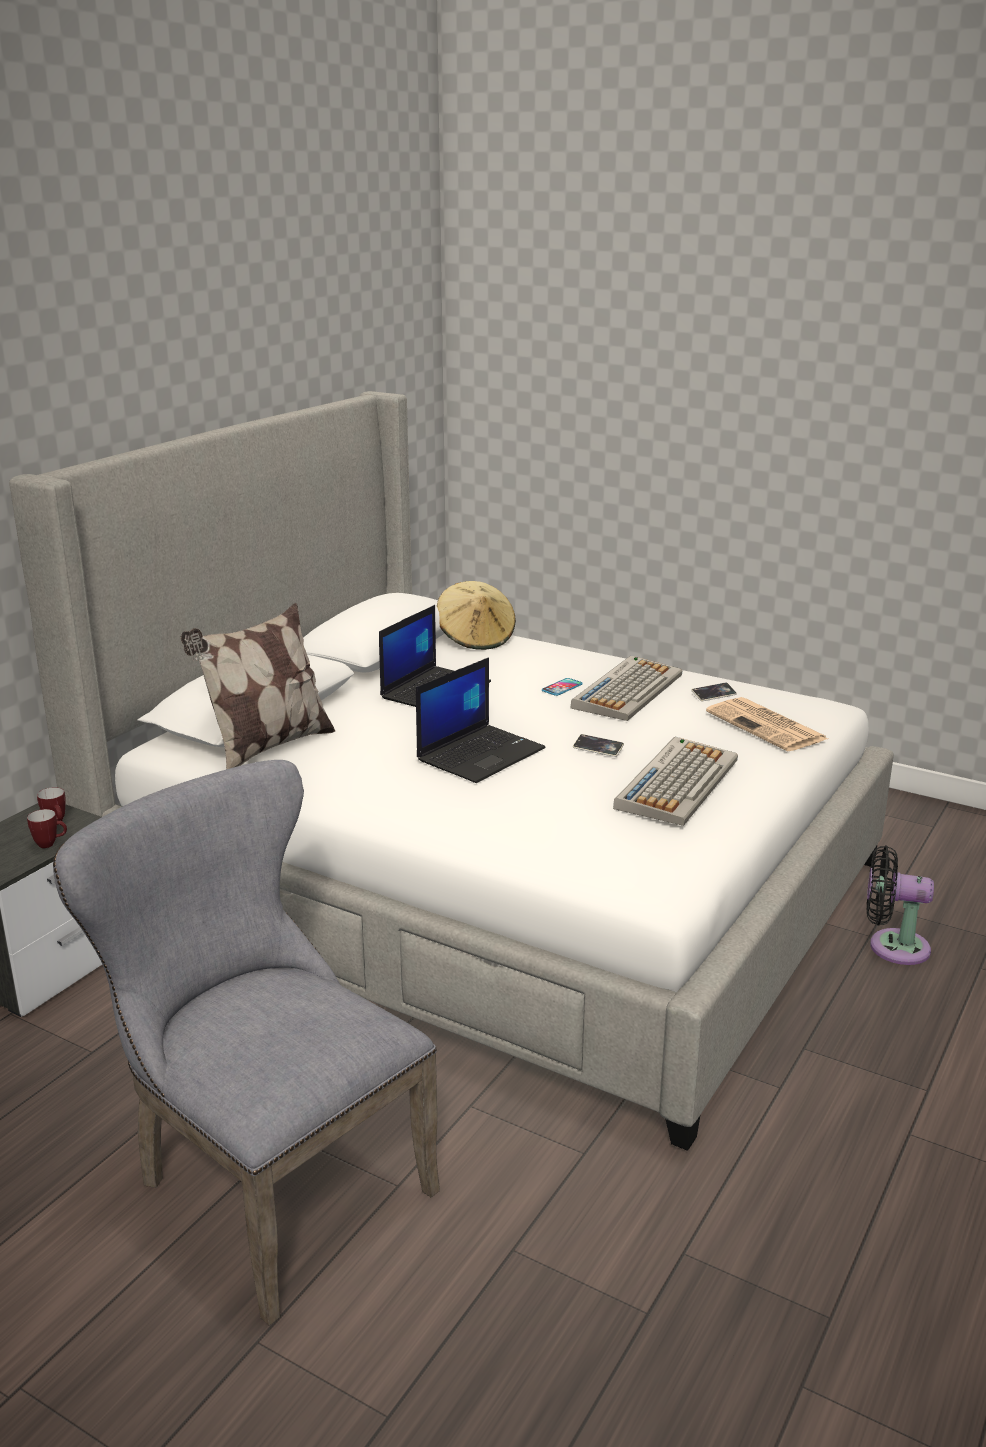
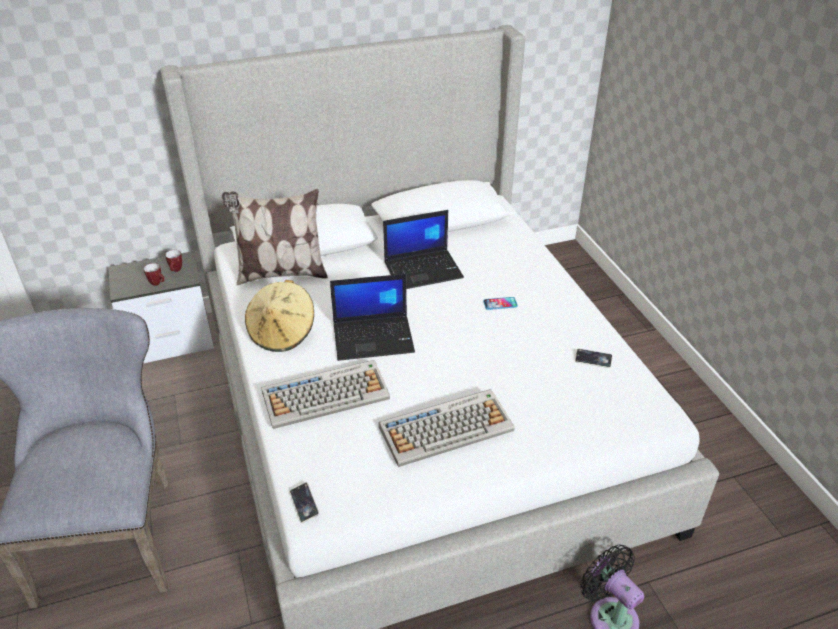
camera: 40 degrees right, 15 degrees up
(476, 639) = (507, 235): beige hat -> beige hat (282, 333)
(598, 748) = (446, 369): phone -> phone (304, 504)
(627, 690) = (538, 327): keyboard -> keyboard (326, 394)
(768, 726) = (586, 410): newspaper -> none

